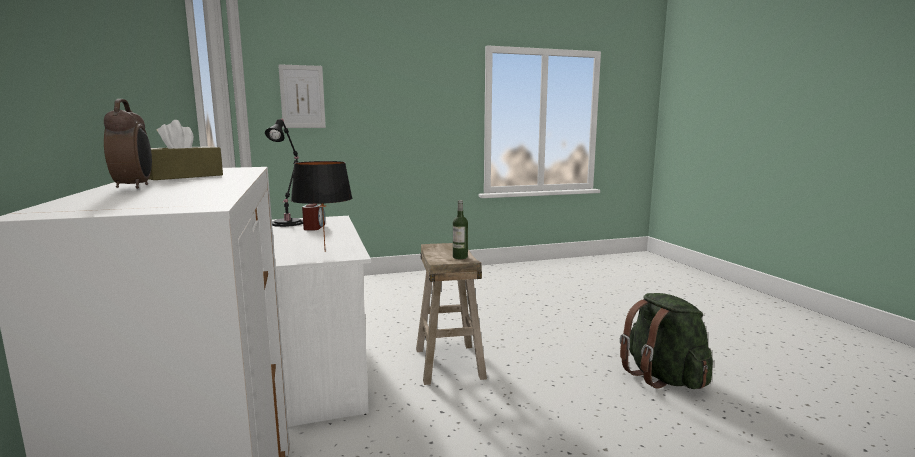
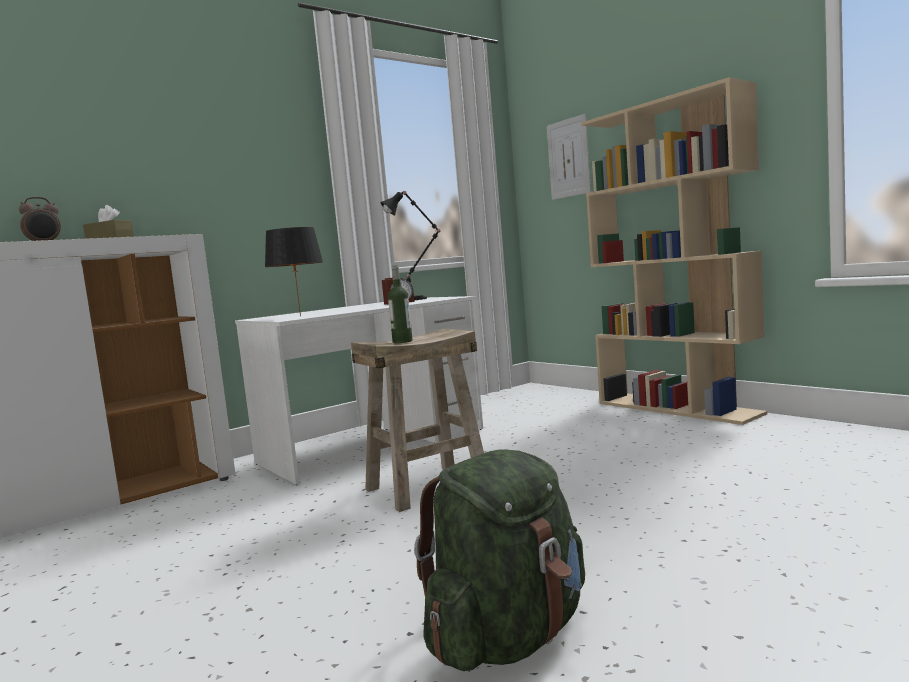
camera: 70 degrees right, 5 degrees down
(409, 276) = (678, 408): none -> beige bookcase

